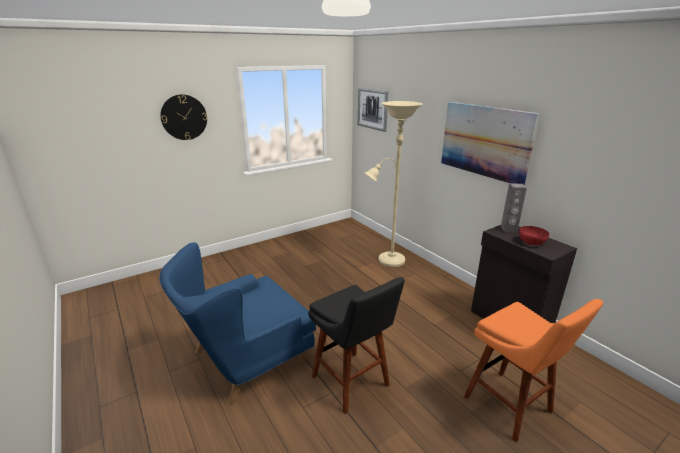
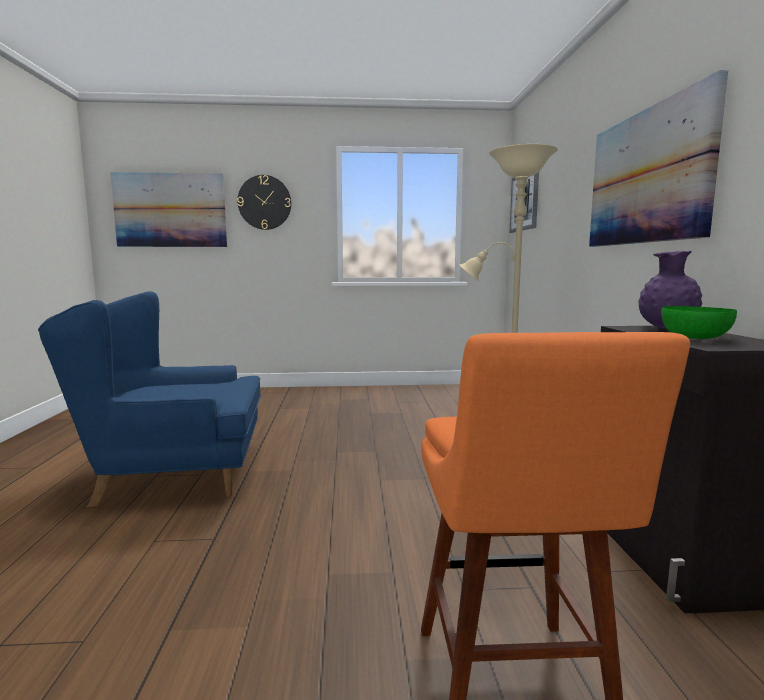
camera: 30 degrees right, 15 degrees down
(97, 132) = (170, 210): none -> picture
(352, 383) = (256, 539): black stool -> none
(508, 229) = (666, 328): grey speaker -> purple vase
(531, 242) = (695, 337): red bowl -> green bowl

